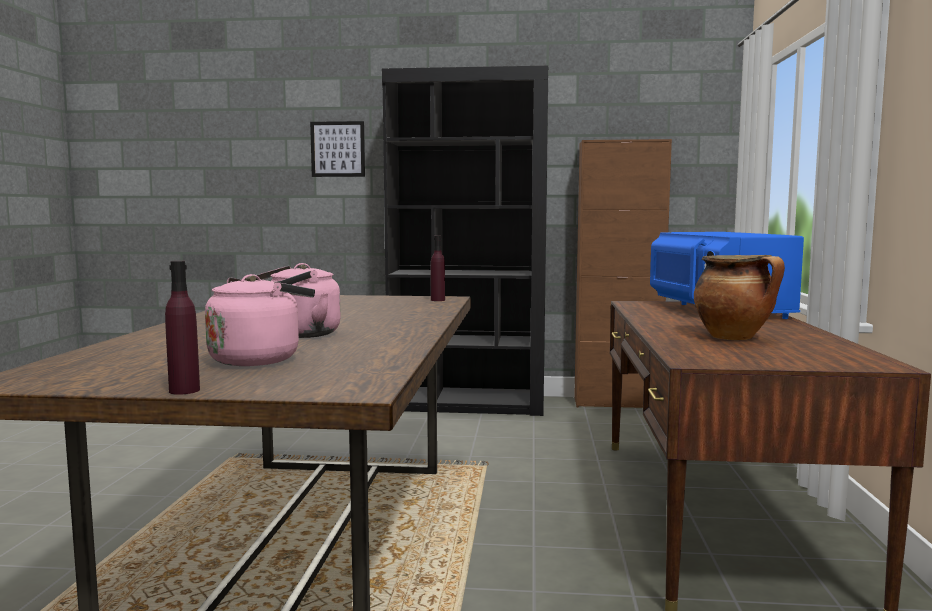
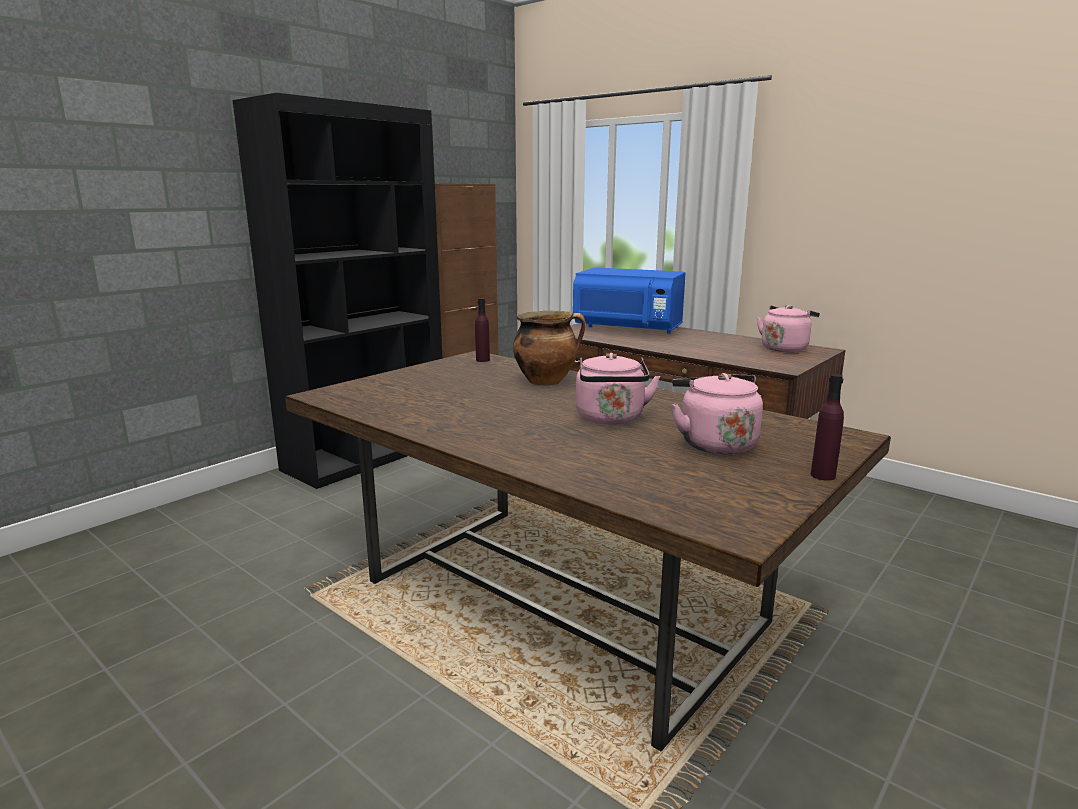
camera: 55 degrees left, 10 degrees up
(338, 149) = (161, 185): picture -> none
(734, 338) = (724, 347): cooking pot -> cooking pot (547, 381)
(822, 353) = (785, 348): none -> pink kettle

